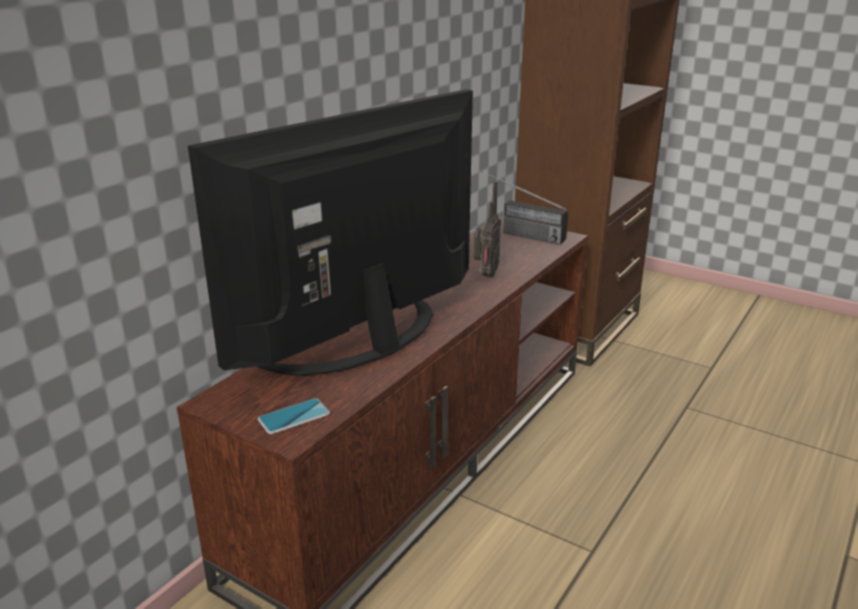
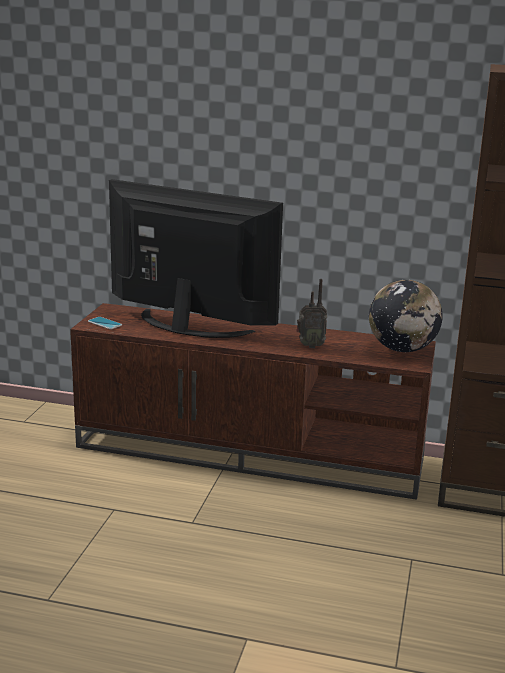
camera: 70 degrees right, 5 degrees down
(518, 234) = (402, 349): radio -> globe

